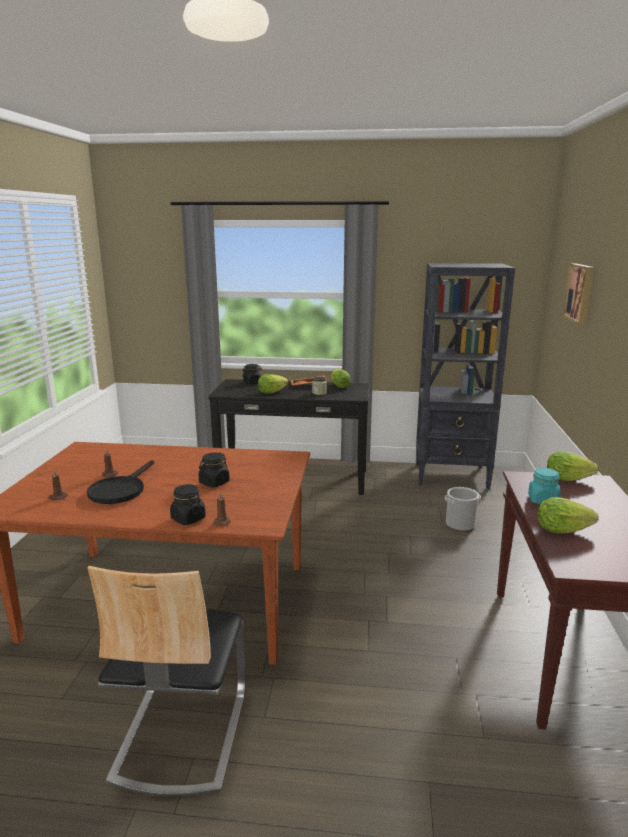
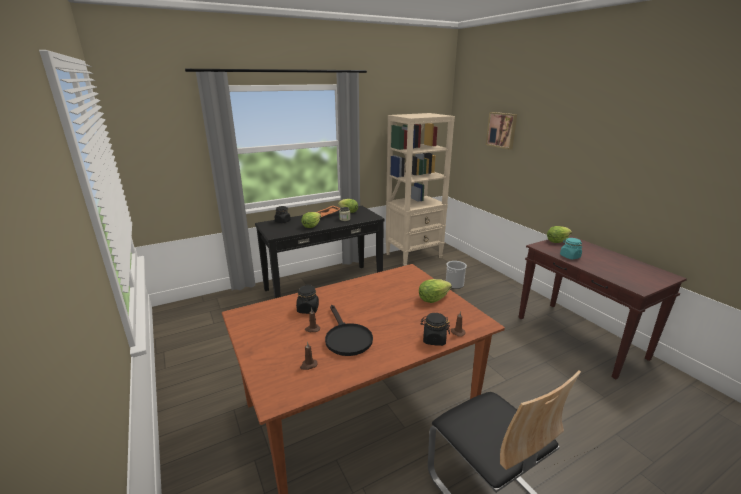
camera: 35 degrees left, 5 degrees up
(214, 483) = (399, 306): black jar -> black jar (308, 309)
(452, 476) = (414, 256): black bookcase -> beige bookcase
(561, 530) = (603, 270): lettuce -> lettuce (433, 299)

